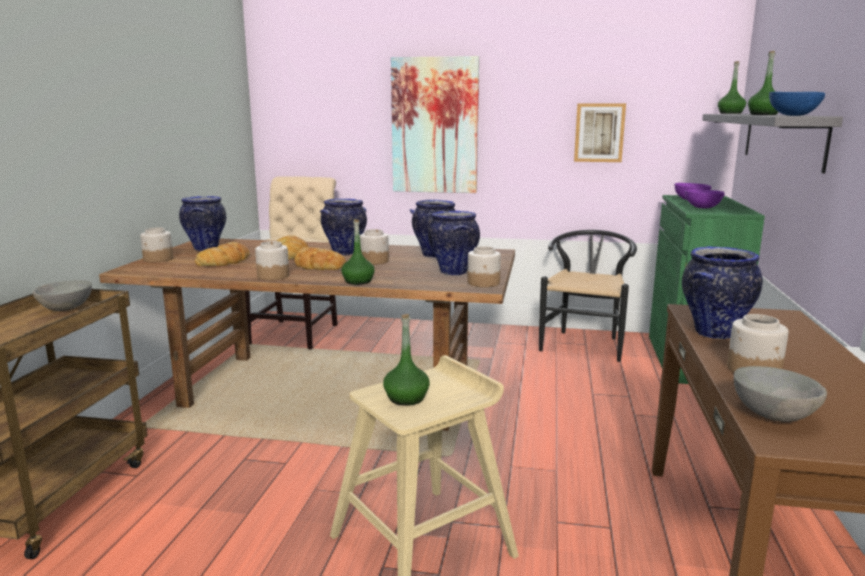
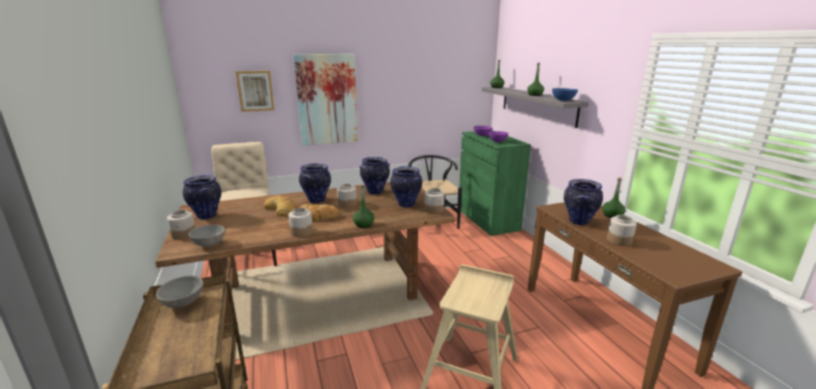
camera: 30 degrees left, 5 degrees up
(226, 261) = (244, 225): bread -> none
(406, 398) = (472, 298): green bottle -> green bottle (612, 215)
(599, 132) = (426, 99): picture -> picture (255, 91)
(773, 415) = (656, 264): grey bowl -> grey bowl (209, 244)

